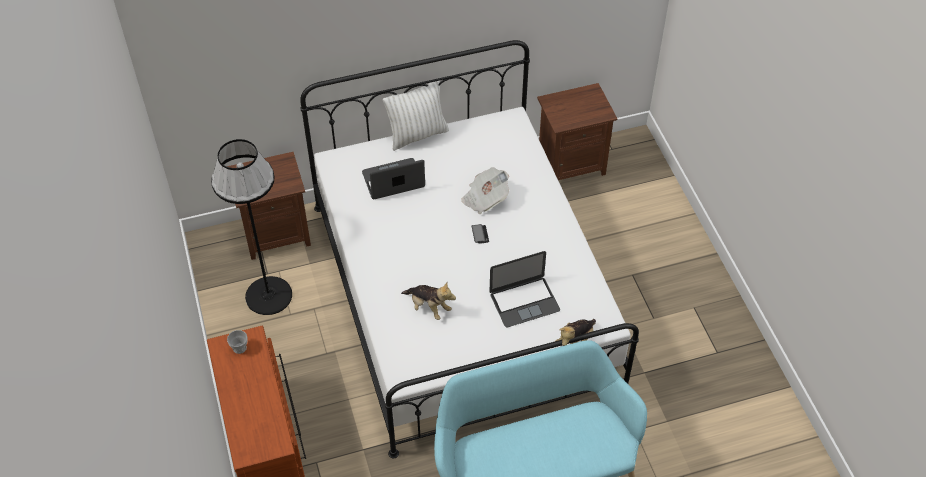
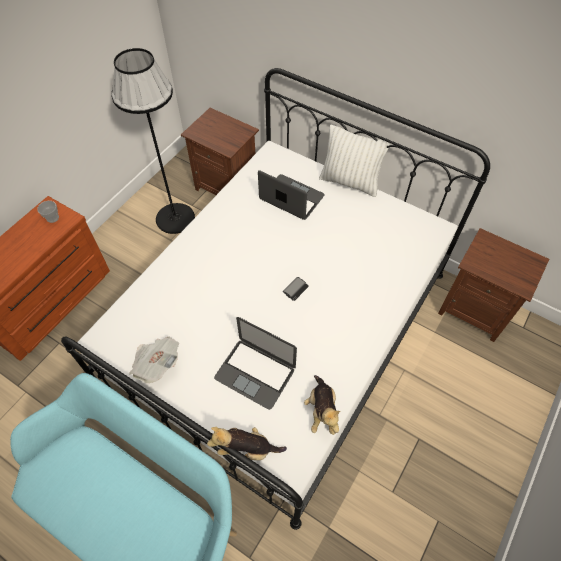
camera: 50 degrees right, 5 degrees up
(428, 307) = (188, 306): plush toy -> plush toy (321, 411)
(485, 198) = (335, 267): newspaper -> newspaper (156, 364)

